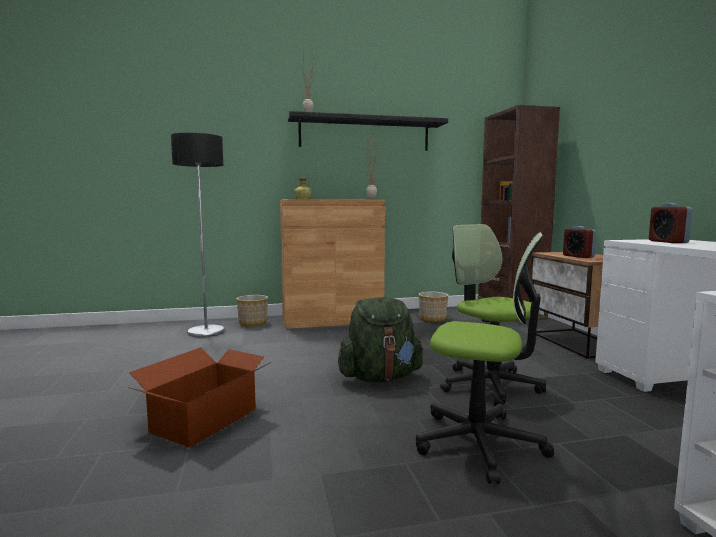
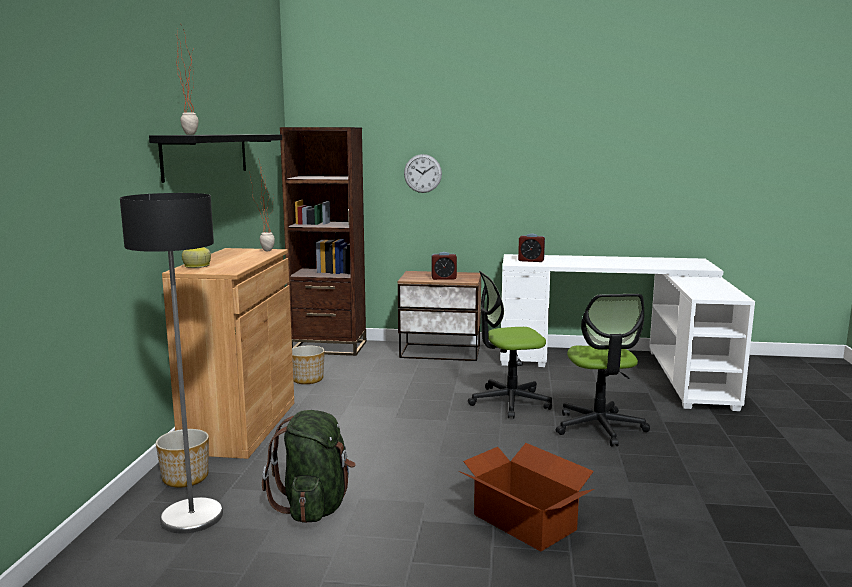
camera: 70 degrees left, 5 degrees up
(380, 377) = (467, 435): green backpack -> green backpack (314, 506)
(479, 443) = (599, 427): office chair -> office chair turned 135 degrees clockwise
(606, 144) = (422, 173): none -> wall clock

